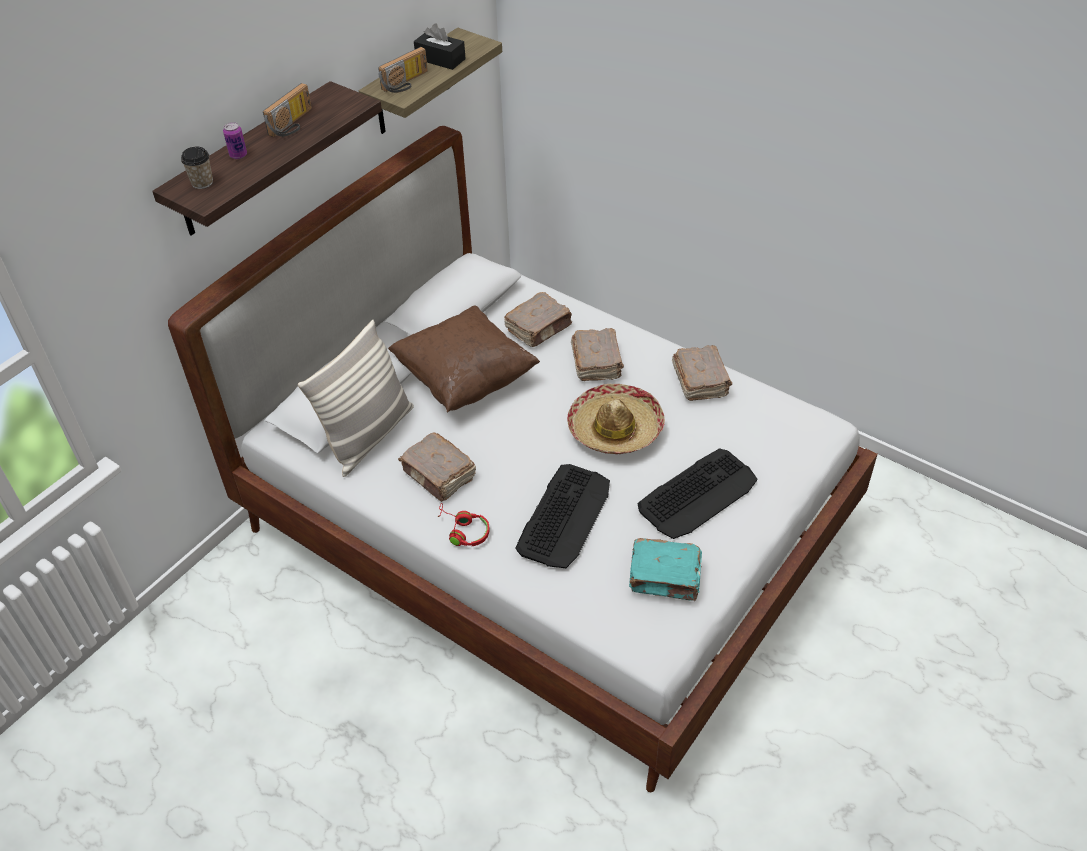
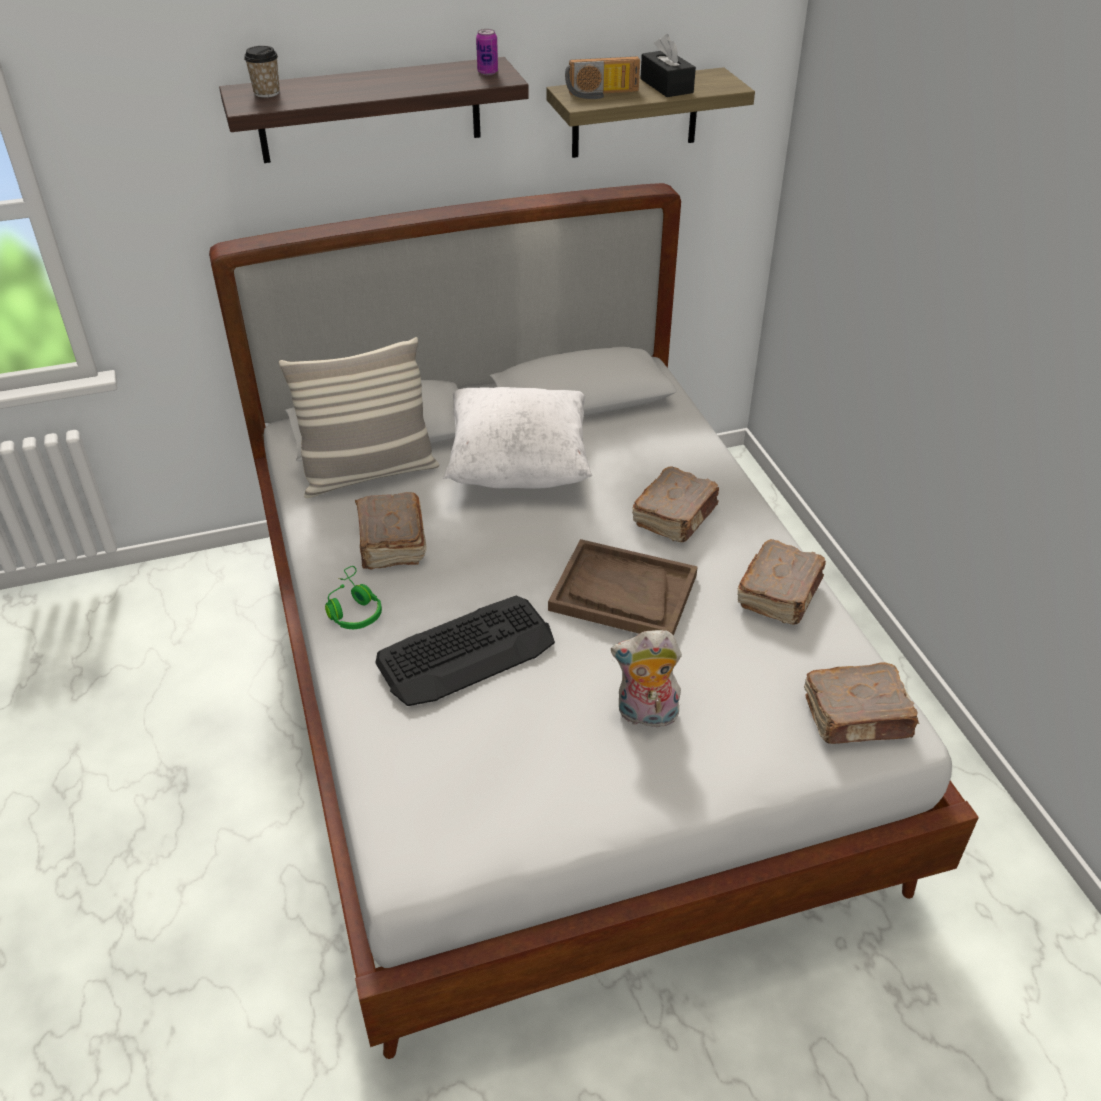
camera: 35 degrees right, 5 degrees down
(238, 155) = (330, 84): can -> can (487, 72)
(293, 124) = (416, 77): radio -> none
(463, 531) = (353, 609): red headphones -> green headphones
(465, 379) = (519, 467): brown pillow -> white pillow
(539, 328) = (648, 454): brown book -> brown book (858, 717)
(615, 428) = (622, 593): hat -> brown tray
(665, 578) = (503, 785): turquoise book -> none
(698, 494) = (646, 715): keyboard -> plush toy

